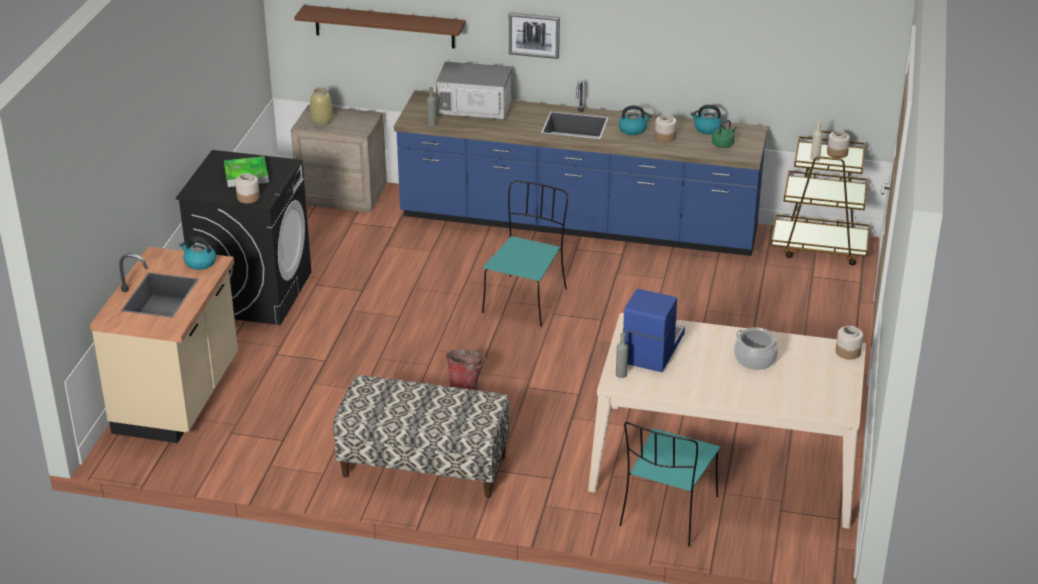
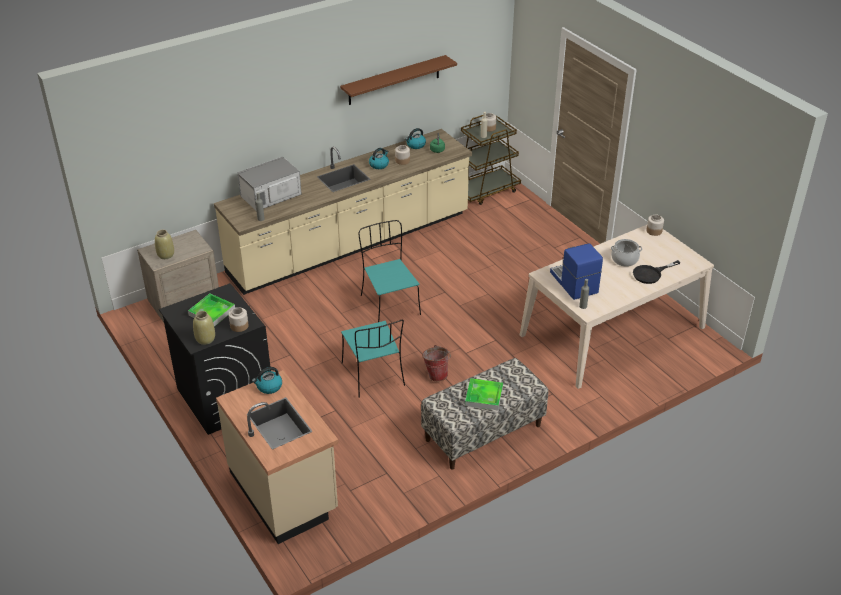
camera: 45 degrees left, 5 degrees up
(205, 193) = (205, 339): none -> beige vase
(384, 26) = (185, 165): brown shelf -> brown shelf (394, 80)
(415, 407) = (484, 396): none -> tray
(534, 35) = (293, 128): picture -> none
(578, 224) = (350, 244): blue counter -> beige counter
(667, 513) = (627, 374): turquoise chair -> turquoise chair (374, 375)
(759, 390) = (651, 274): none -> black frying pan

